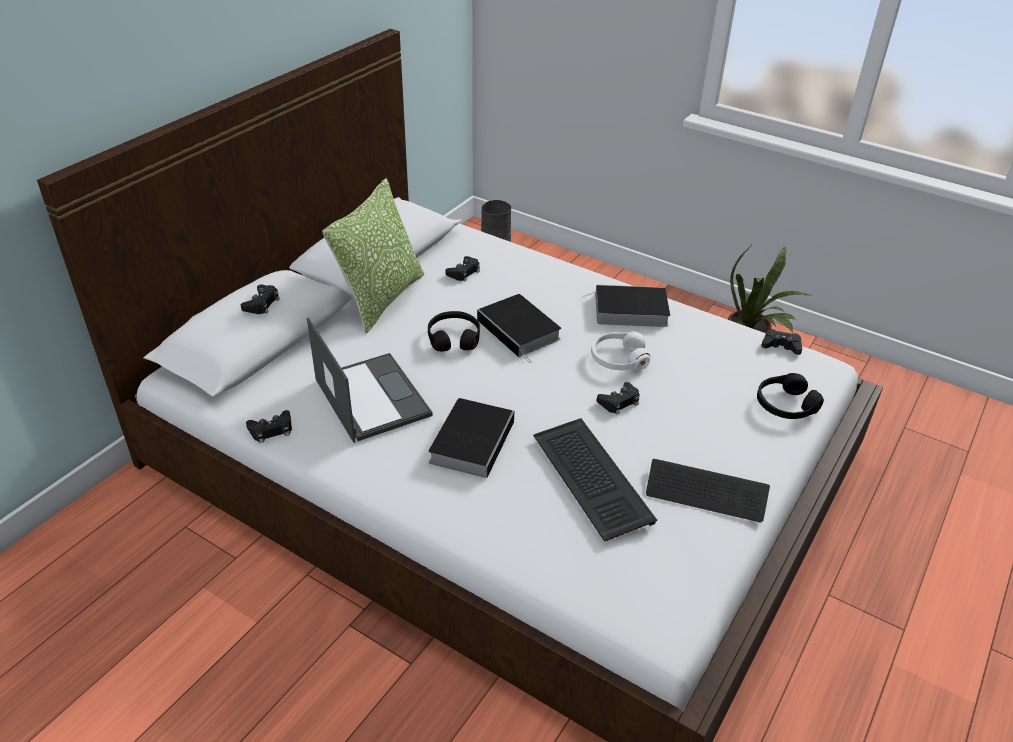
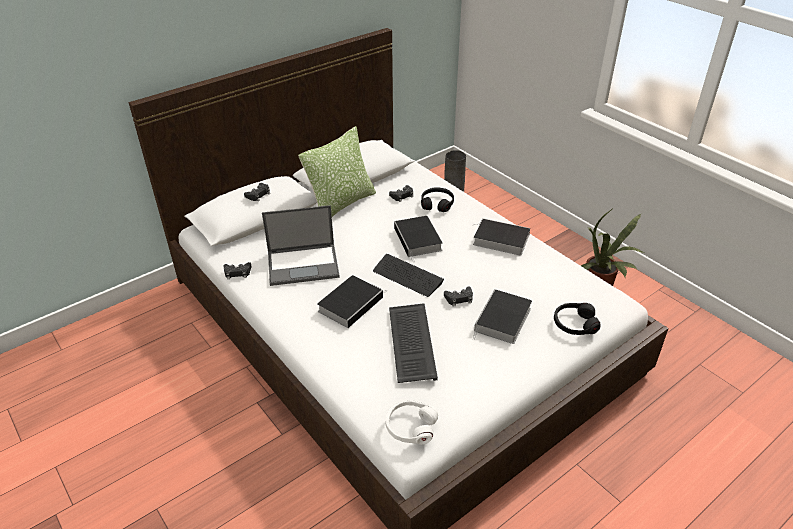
camera: 20 degrees right, 0 degrees up
(371, 396) = (304, 264): laptop -> laptop turned 90 degrees clockwise
(454, 338) = (373, 237): black headphones -> black headphones (437, 204)
(618, 359) = (474, 270): white headphones -> white headphones (410, 427)
(693, 420) = (502, 321): none -> book
(706, 492) = (484, 368): keyboard -> keyboard (407, 276)
(781, 346) = (596, 283): black game controller -> none

